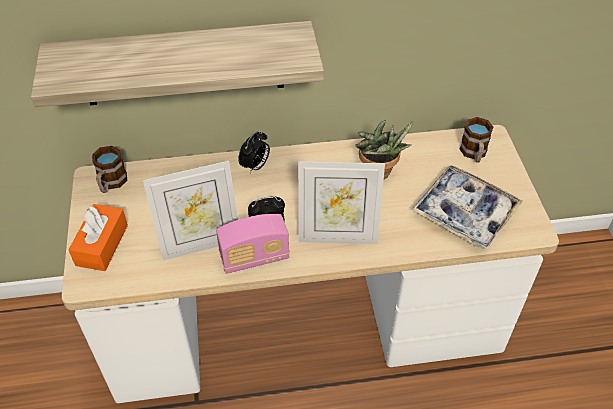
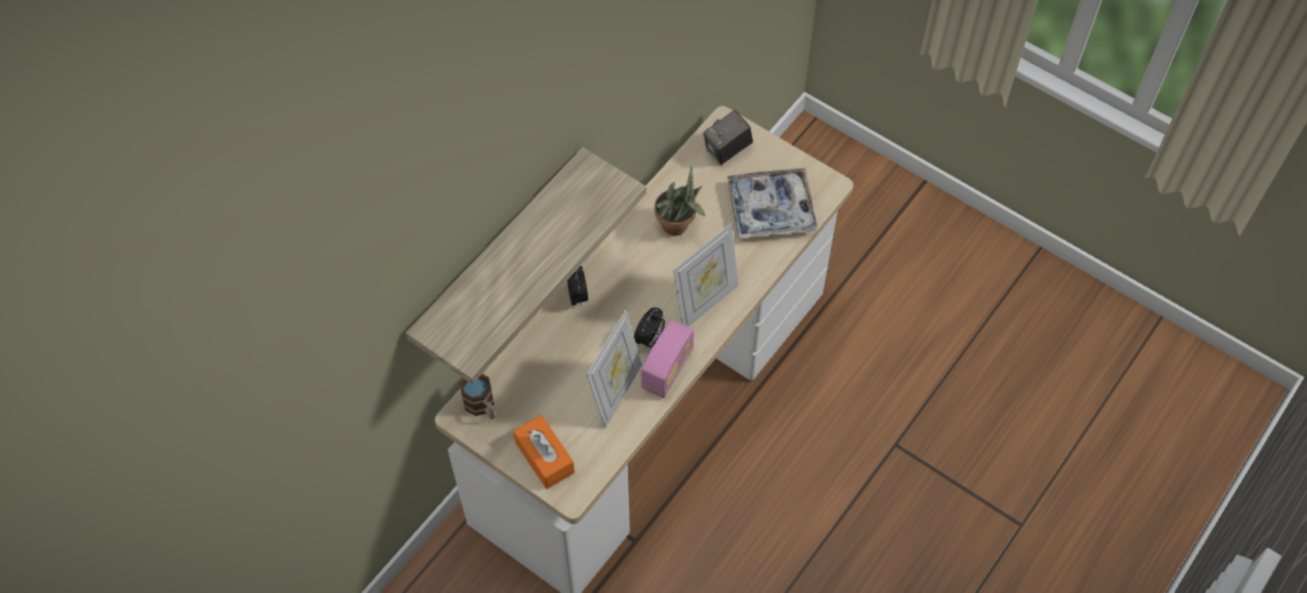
camera: 45 degrees left, 10 degrees up
(474, 154) = (727, 150): mug -> camera

